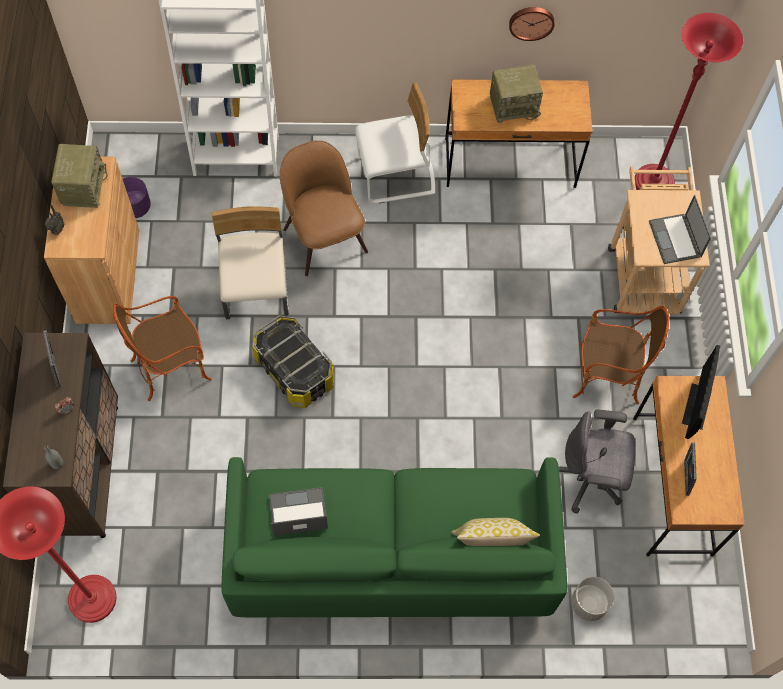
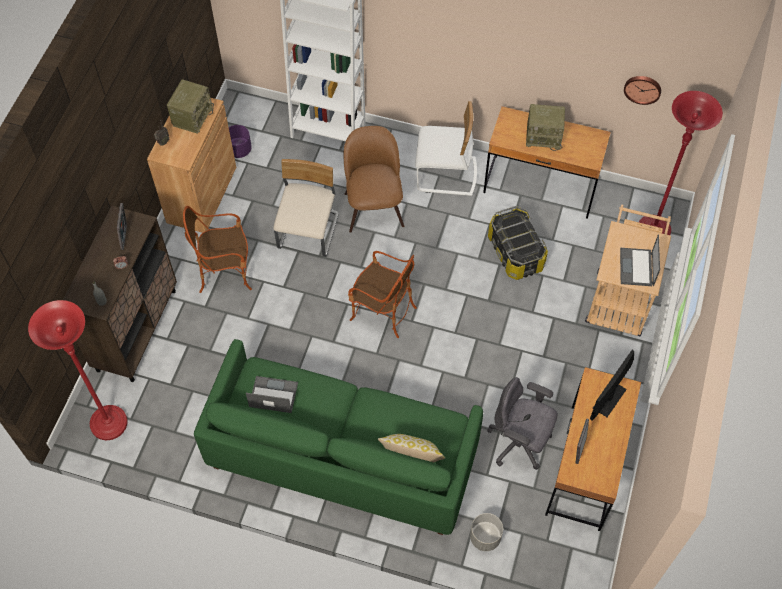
camera: 20 degrees right, 5 degrees down
(295, 370) = (317, 299): storage box -> storage box (516, 252)
(531, 22) = (566, 71): wall clock -> wall clock (642, 88)
(606, 376) = (561, 368): armchair -> armchair (382, 312)

